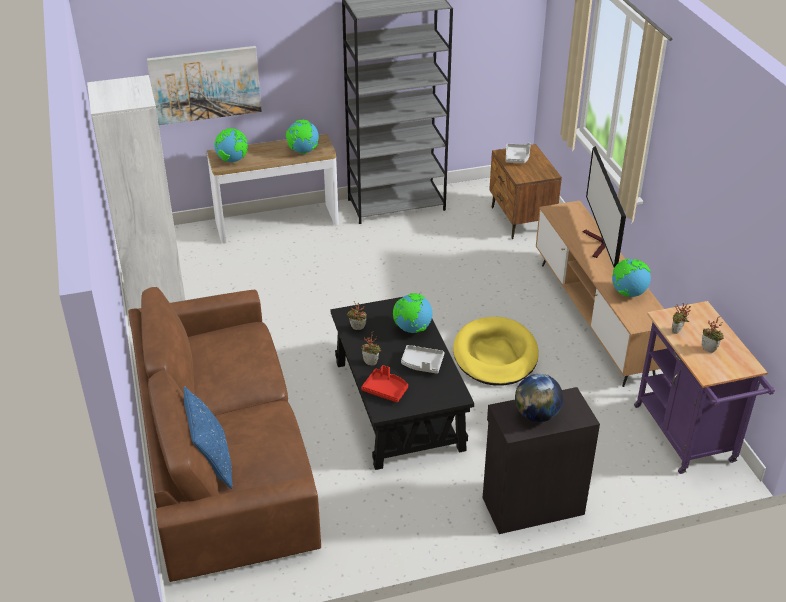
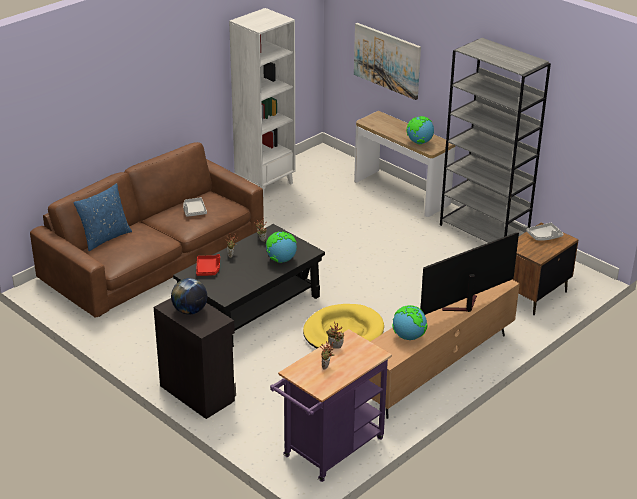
camera: 60 degrees right, 5 degrees down
(233, 160) = (376, 123): globe -> none
(422, 364) = (247, 275): grey tray -> grey tray (194, 211)

